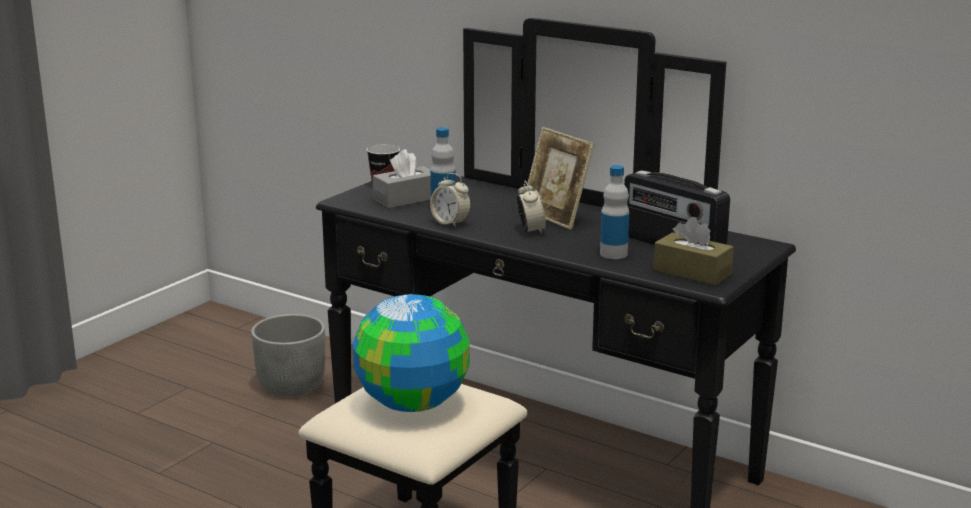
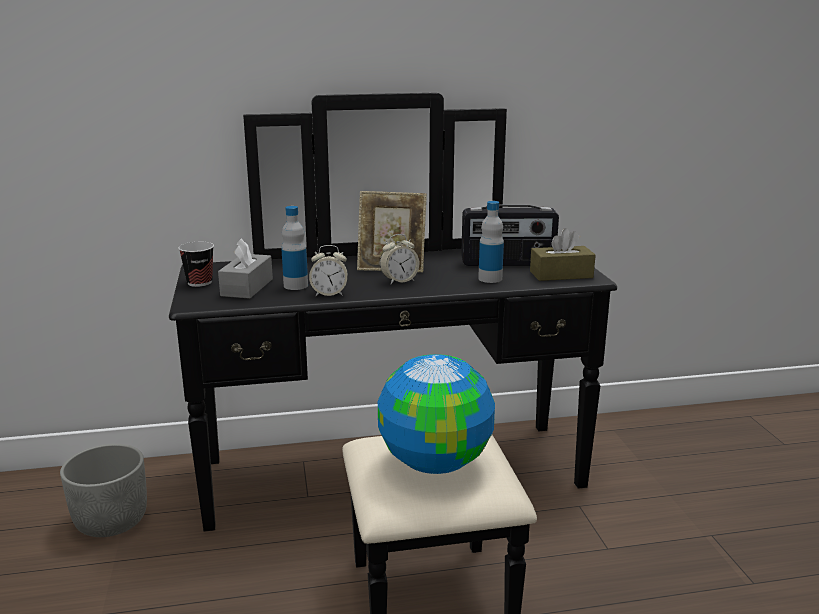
camera: 45 degrees left, 0 degrees up
(531, 230) = (399, 281): alarm clock -> alarm clock turned 120 degrees clockwise

